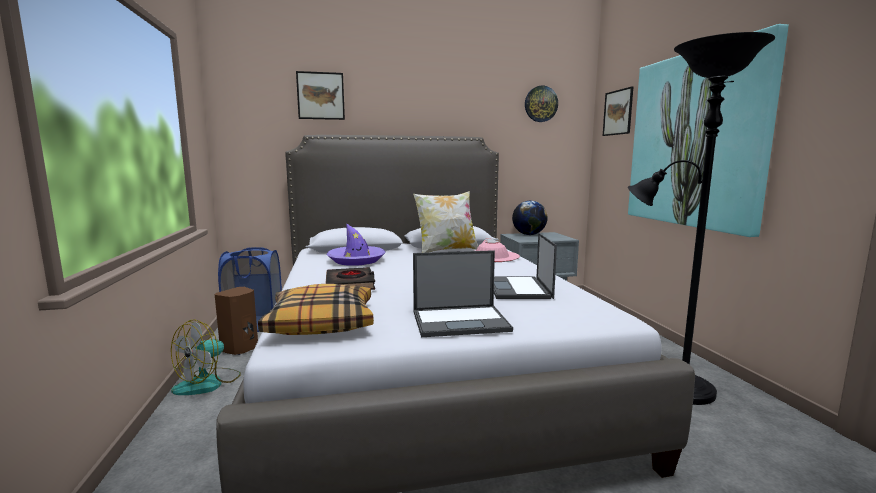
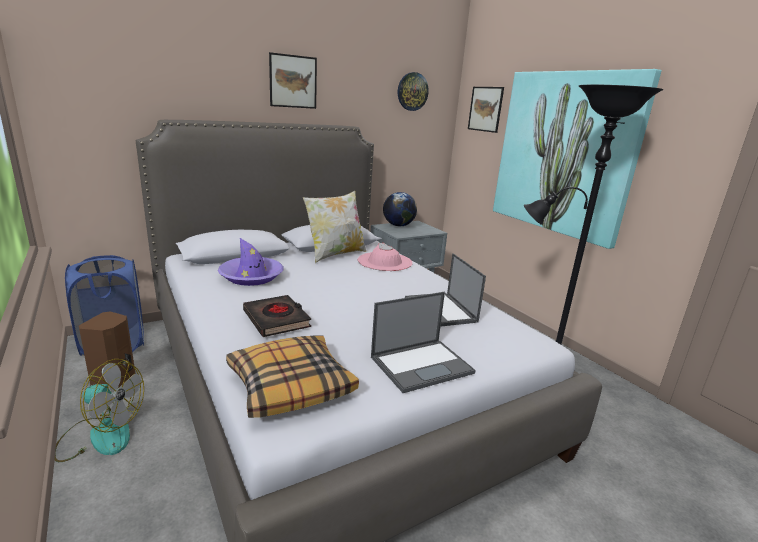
camera: 20 degrees left, 10 degrees up
(208, 383) = (101, 435): fan -> fan turned 90 degrees counterclockwise
(320, 96) = (174, 69): picture -> picture (293, 81)

